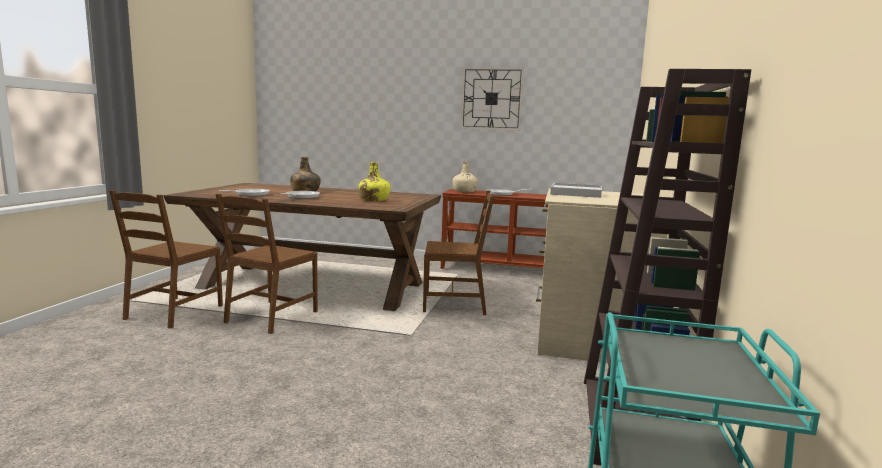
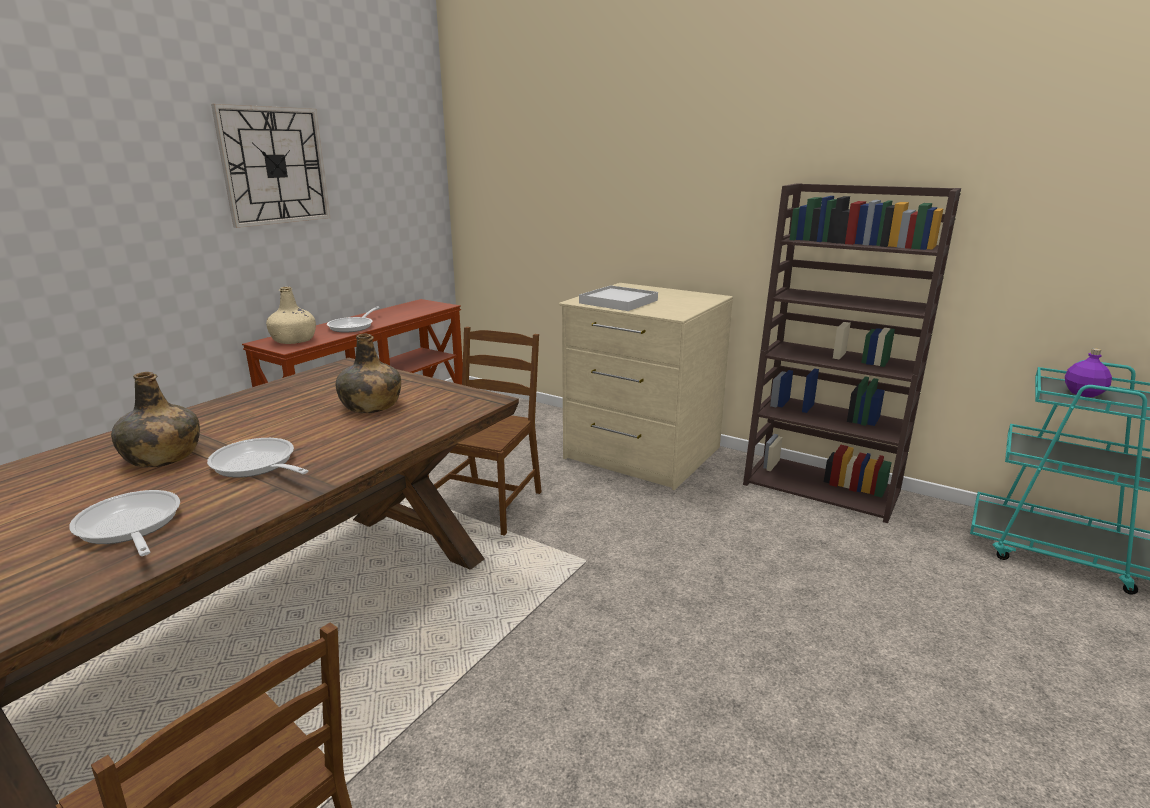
camera: 70 degrees left, 10 degrees up
(271, 317) = (418, 712): brown chair -> none
(373, 200) = (370, 406): yellow bottle -> green bottle
(687, 358) = (1083, 393): none -> purple bottle

